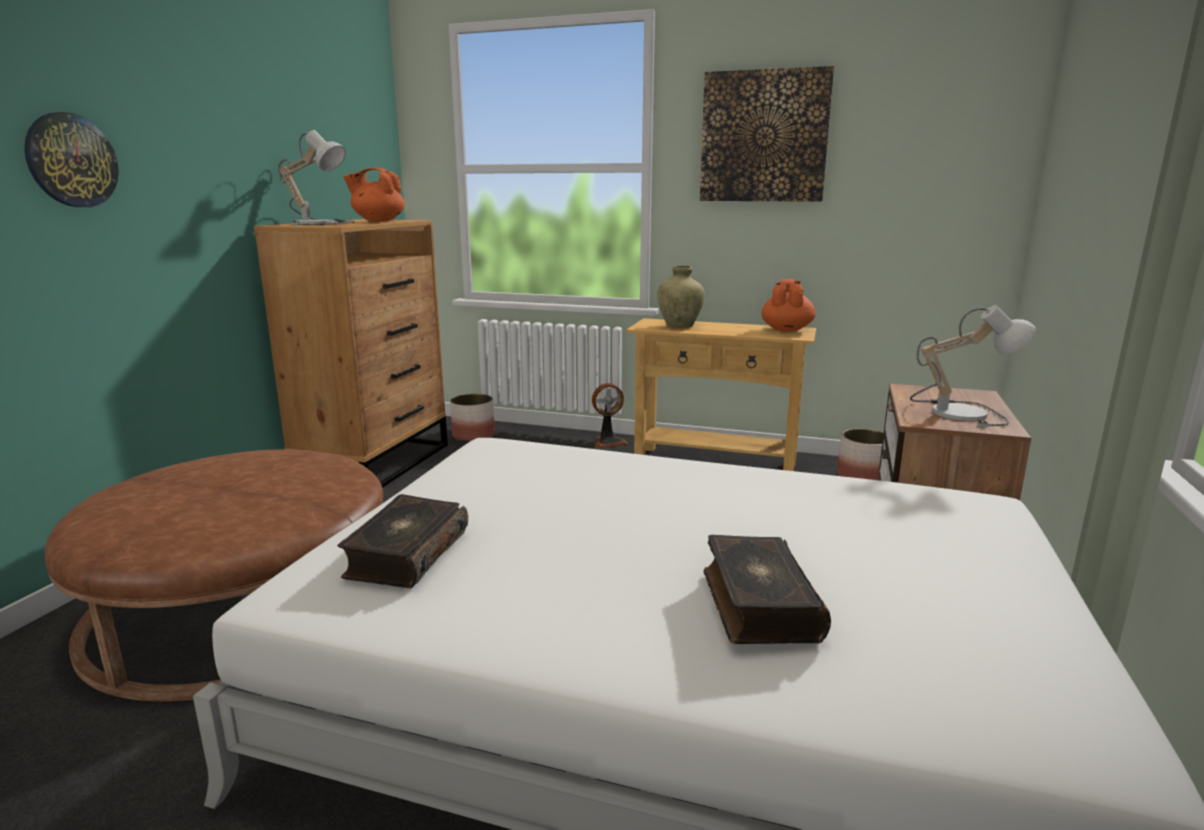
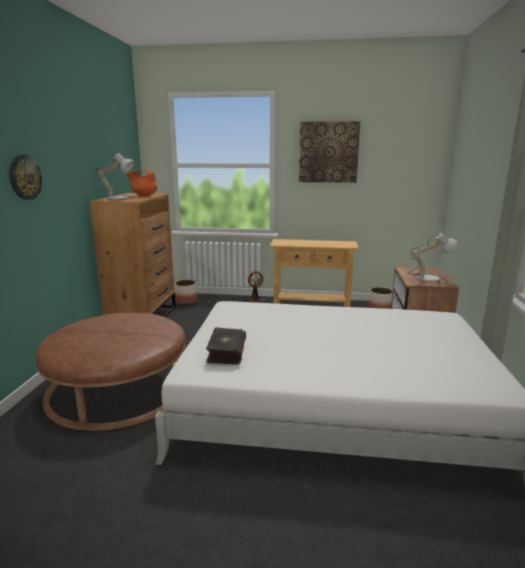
camera: 10 degrees left, 0 degrees up
(680, 326) = (293, 242): beige vase -> none
(757, 604) = (377, 358): book -> none
(786, 330) = (343, 243): orange teapot -> none

